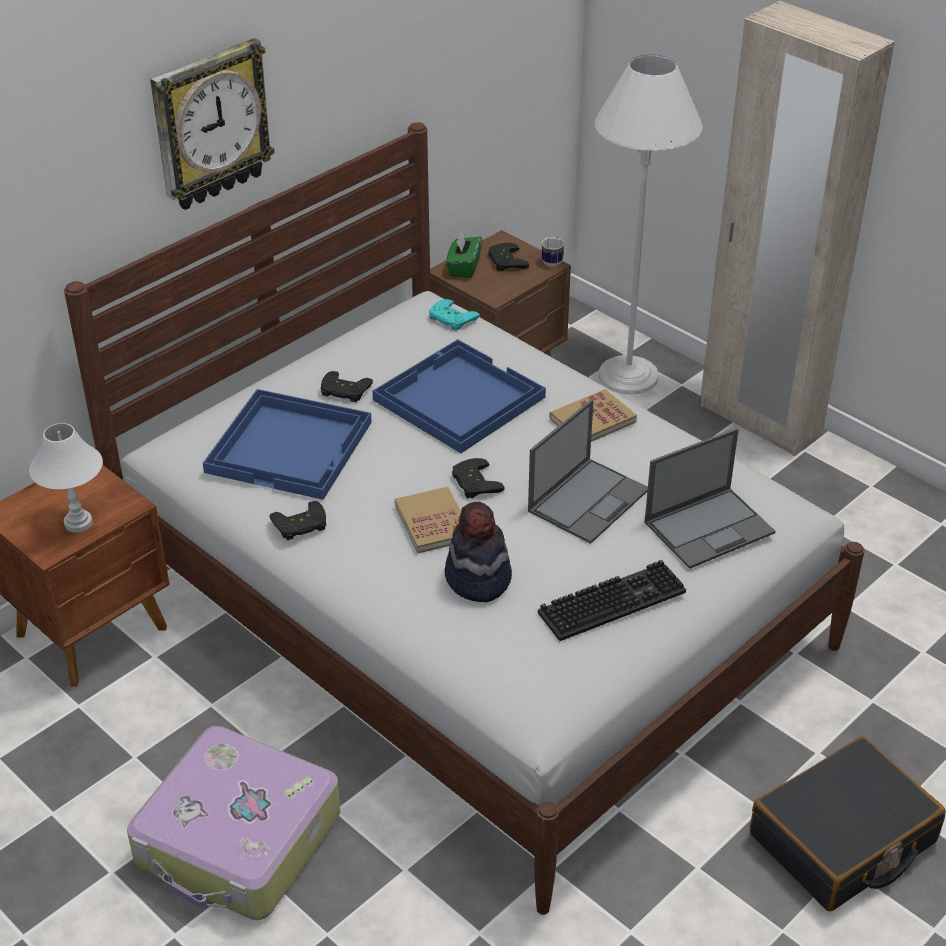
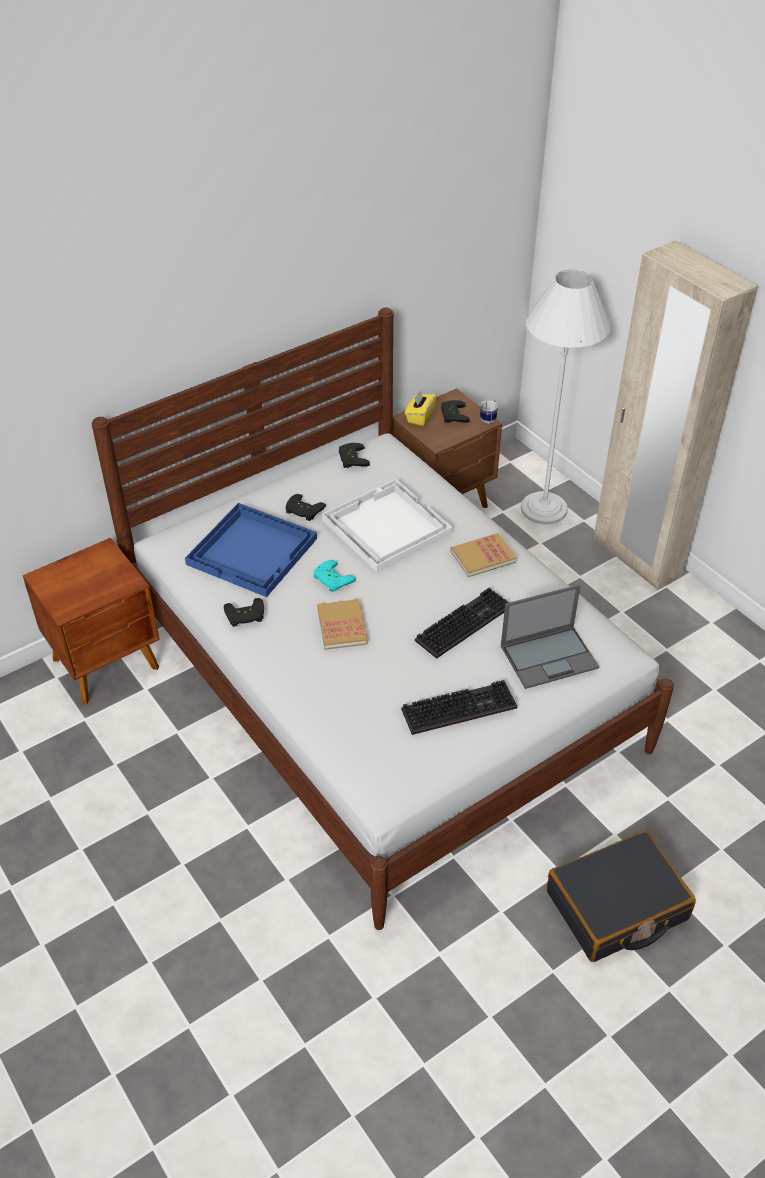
camera: 10 degrees right, 5 degrees up
(77, 523) = (90, 592): white table lamp -> none
(210, 125) = (214, 305): wall clock -> none
(239, 841) = (174, 839): suitcase -> none
(450, 319) = (397, 460): turquoise game controller -> turquoise game controller (331, 579)
(457, 398) = (385, 527): blue tray -> white tray
(464, 267) = (420, 417): green tissue box -> yellow tissue box
(473, 483) = (379, 597): black game controller -> black game controller (351, 458)
(477, 578) = (363, 676): hat -> none
(589, 499) = (463, 622): laptop -> keyboard

